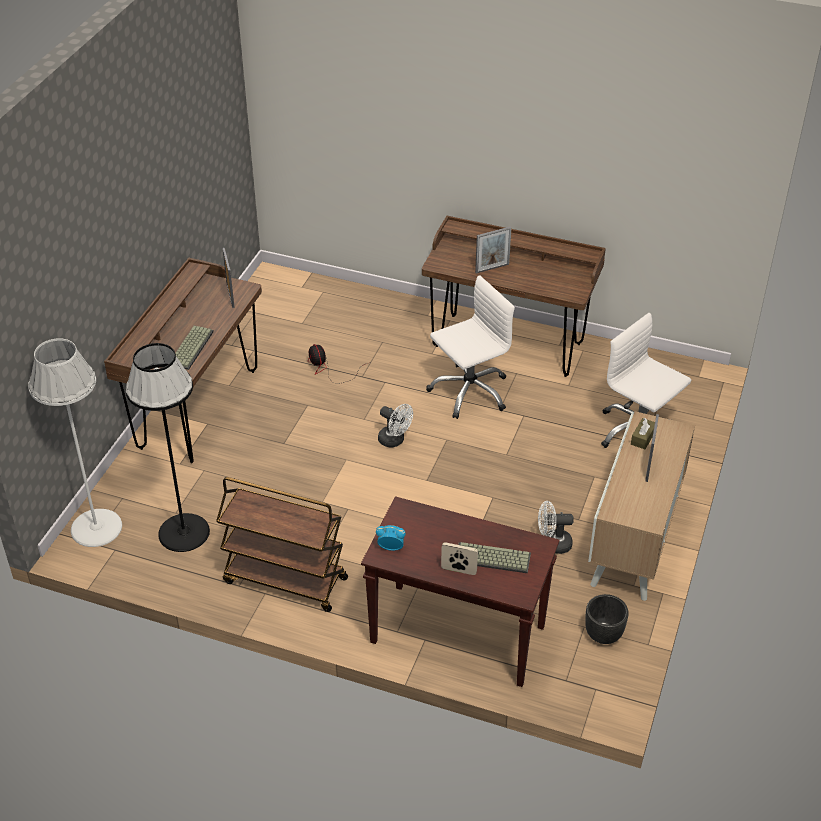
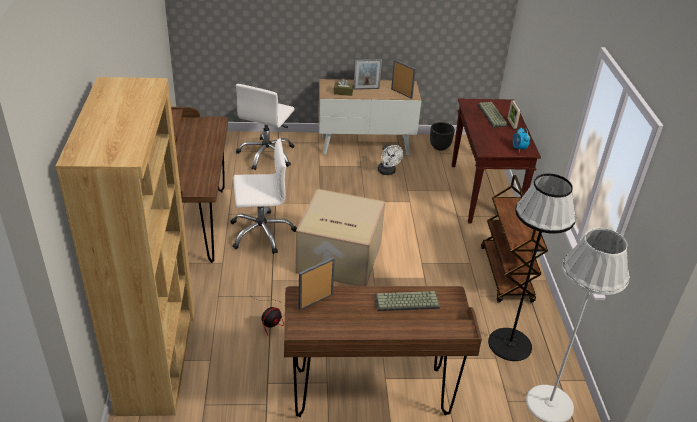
camera: 115 degrees left, 5 degrees down
(321, 295) = (157, 360): none -> brown bookcase
(395, 440) = (338, 257): white fan -> cardboard box
(469, 391) = (261, 232): white office chair -> white office chair turned 135 degrees clockwise
(492, 268) = (199, 161): picture frame -> picture frame (401, 93)

